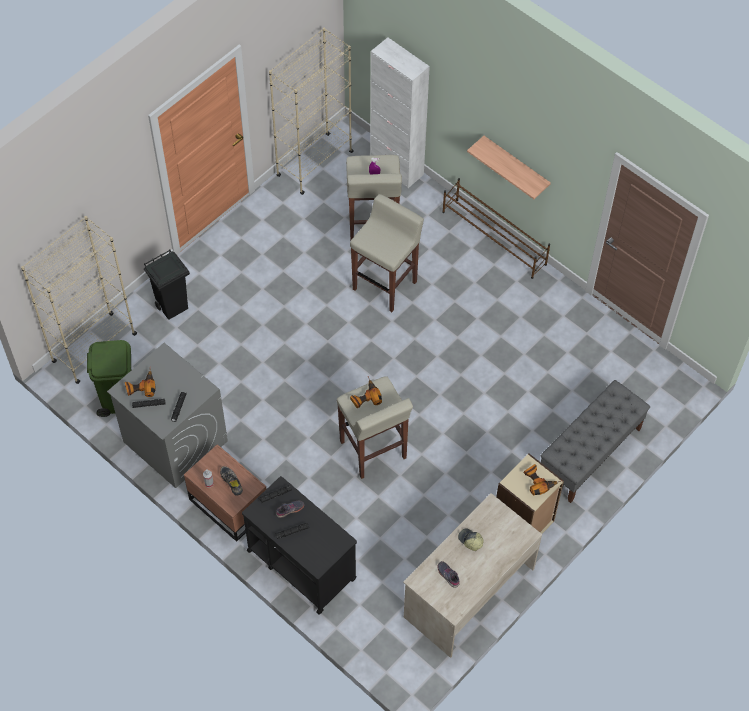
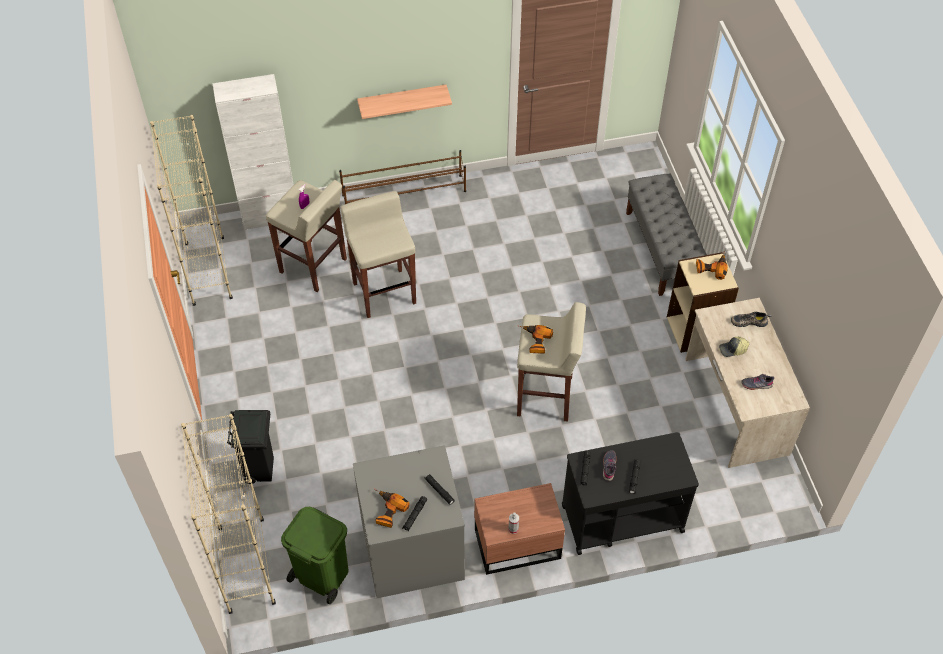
camera: 55 degrees left, 5 degrees down
(232, 481) = (526, 508): shoe -> shoe (749, 321)

